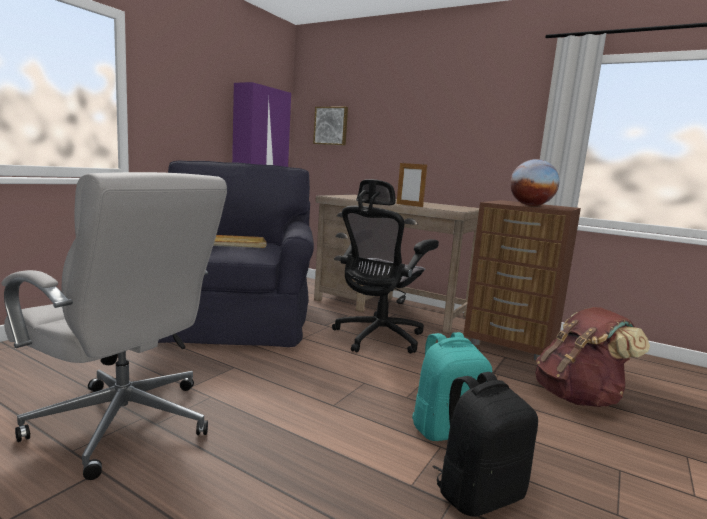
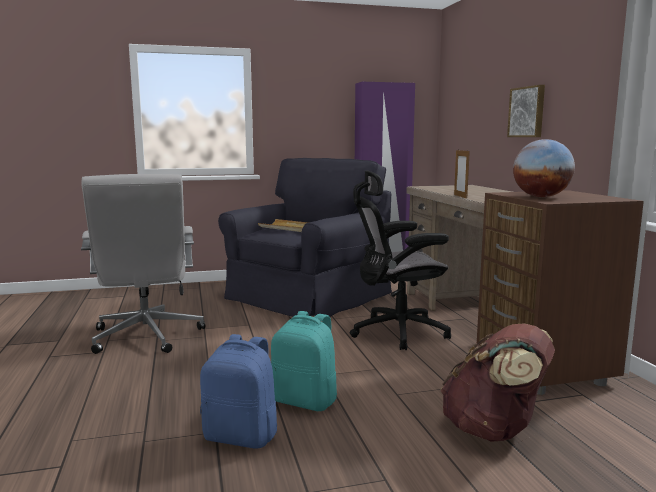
camera: 45 degrees right, 0 degrees up
(331, 126) = (461, 111): picture -> picture (527, 112)
(478, 493) = (242, 436): black backpack -> blue backpack

